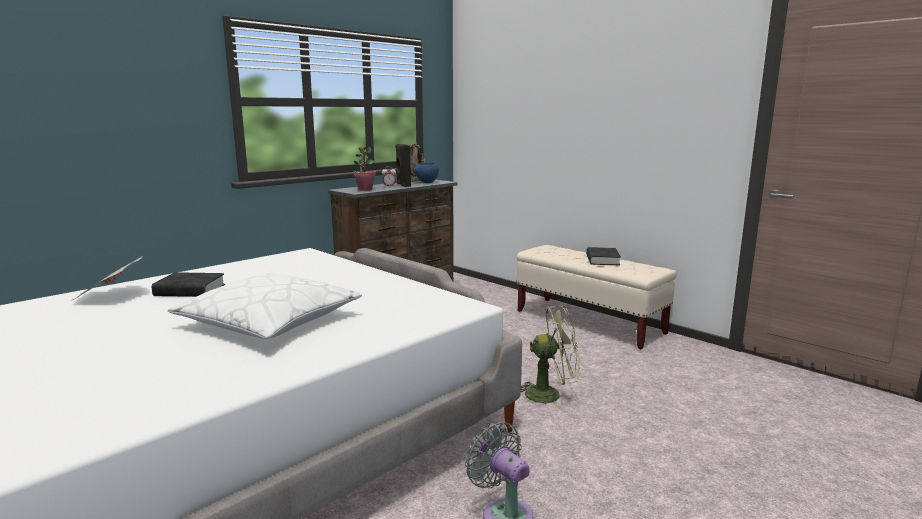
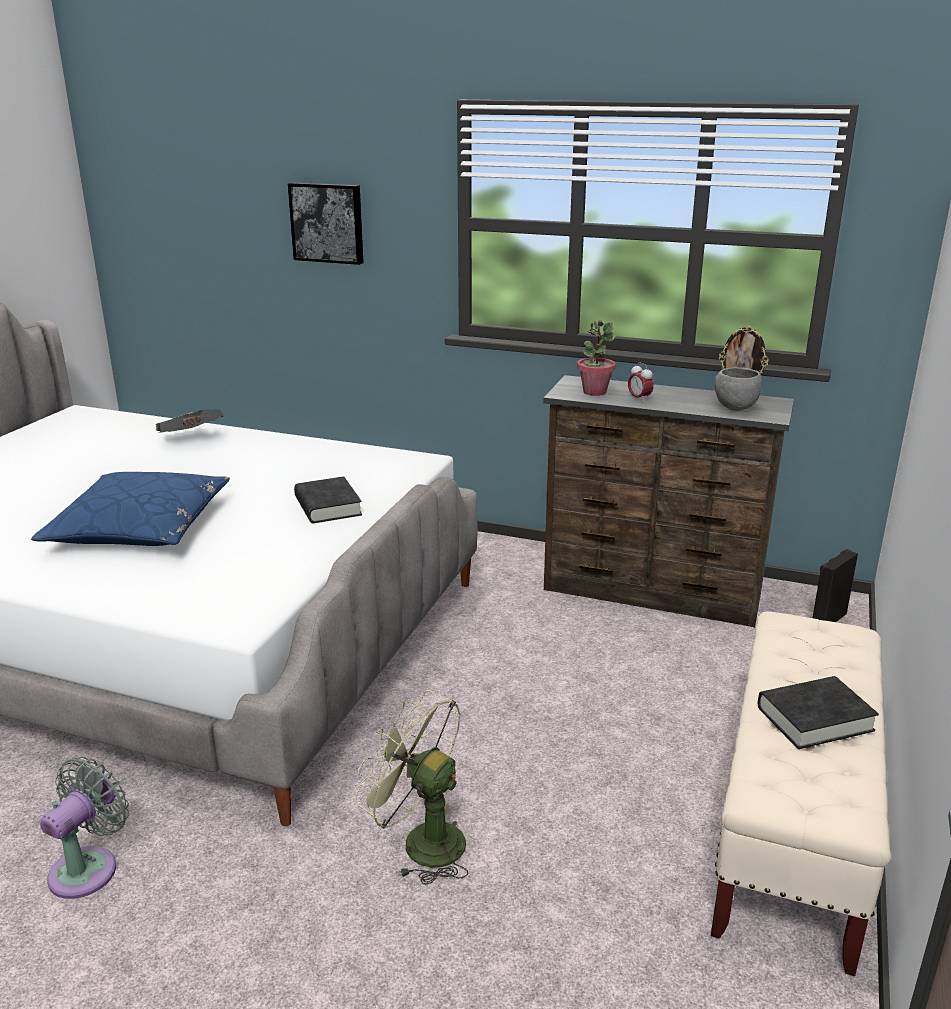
camera: 65 degrees right, 10 degrees up
(116, 105) = (328, 222): none -> picture
(190, 290) = (225, 461): black book -> black book (328, 506)
(269, 321) = (140, 527): white pillow -> blue pillow
(403, 185) = (678, 401): black speaker -> black speaker (827, 620)
(426, 182) = (734, 408): blue bowl -> grey bowl
(550, 394) = (421, 841): green fan -> green fan turned 150 degrees clockwise

